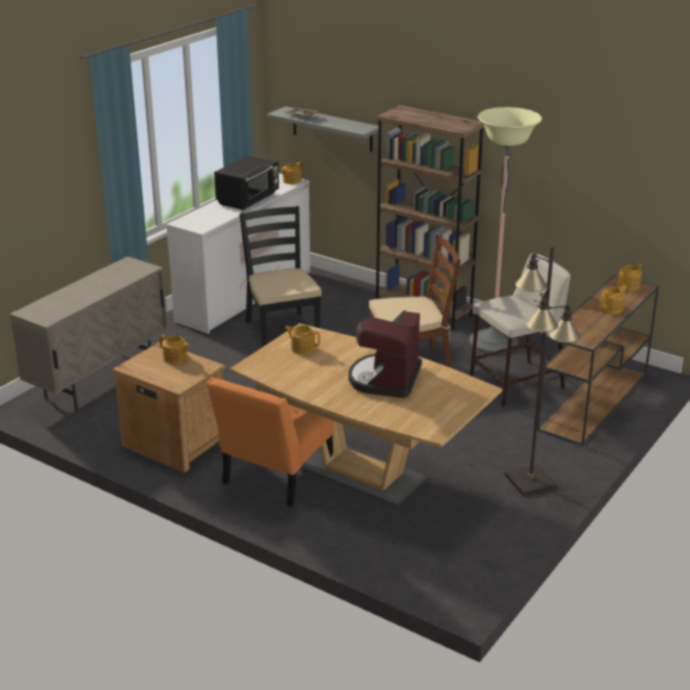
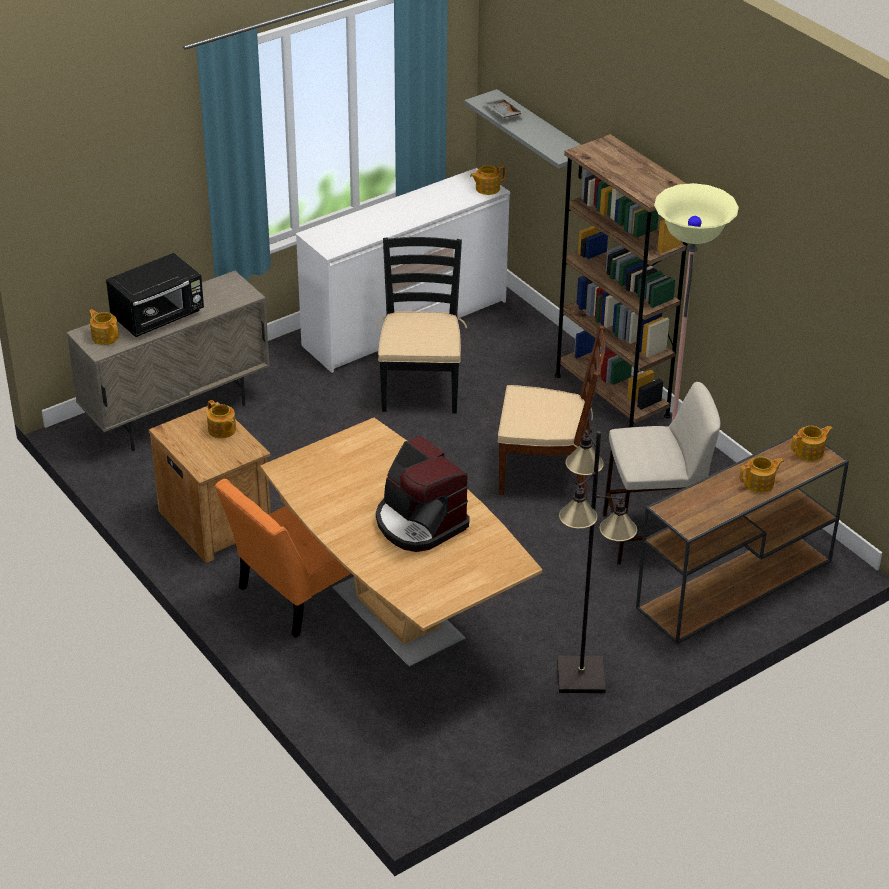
camera: 20 degrees right, 10 degrees up
(249, 199) = (415, 211): black microwave -> black microwave (159, 317)
(302, 348) = (355, 455): teapot -> teapot (105, 336)
(385, 379) = (419, 523): coffee machine -> coffee machine turned 75 degrees counterclockwise

